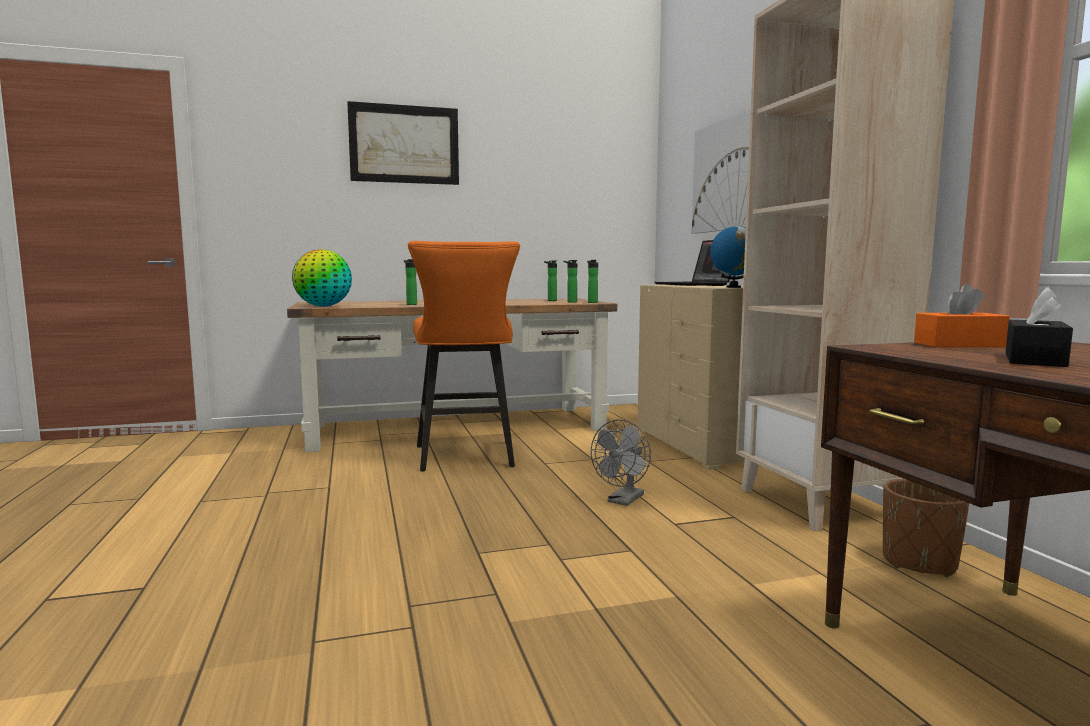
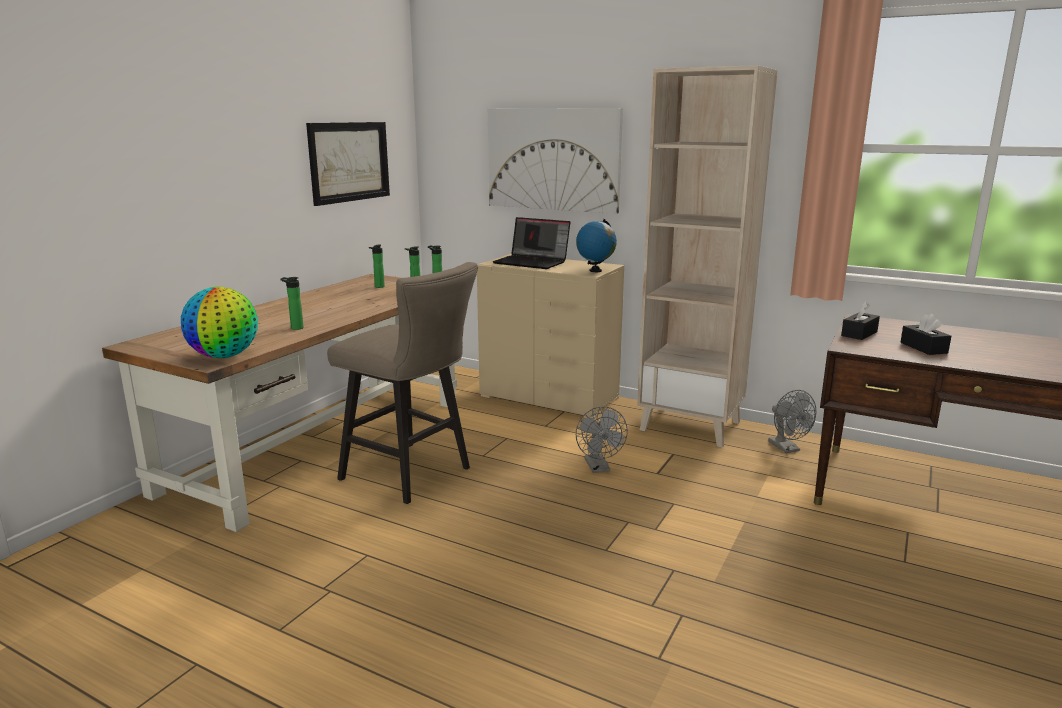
camera: 45 degrees left, 10 degrees up
(404, 144) = (198, 119): picture -> picture (349, 161)
(466, 458) = (413, 475): orange stool -> beige stool
(919, 563) = (787, 448): brown planter -> grey fan
(959, 345) = (859, 334): orange tissue box -> black tissue box

